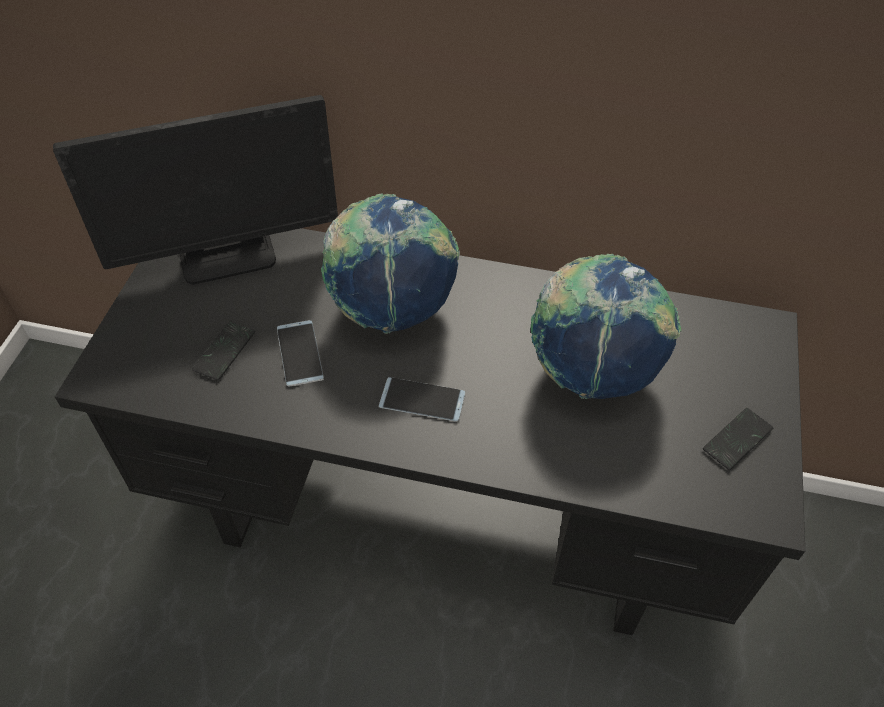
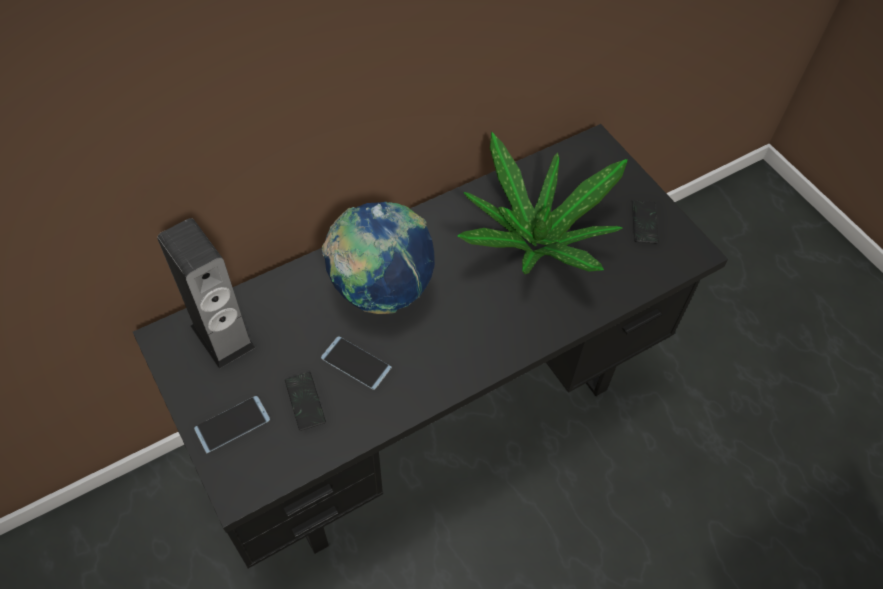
camera: 45 degrees left, 5 degrees up
(227, 255) = (222, 336): monitor -> speaker
(422, 400) = (463, 332): phone -> phone (232, 424)
(592, 372) = (536, 240): globe -> potted plant

